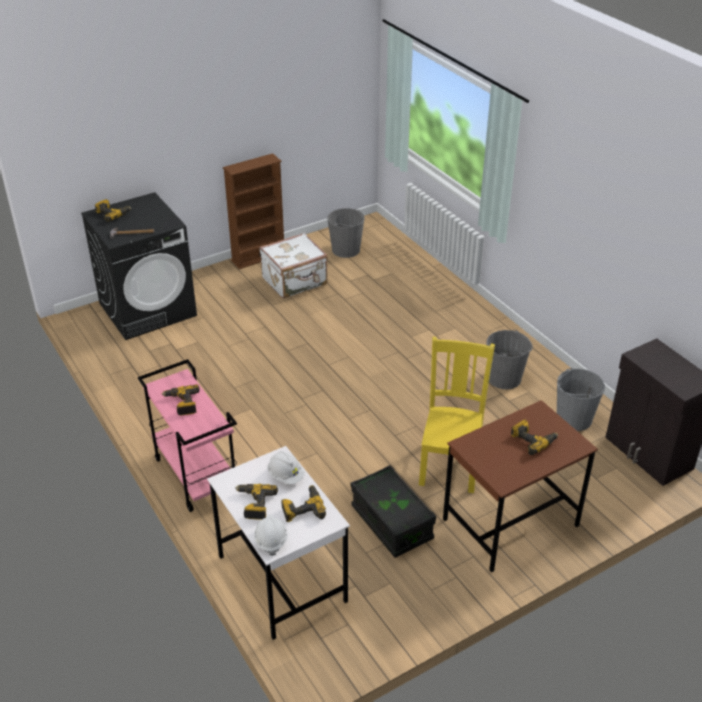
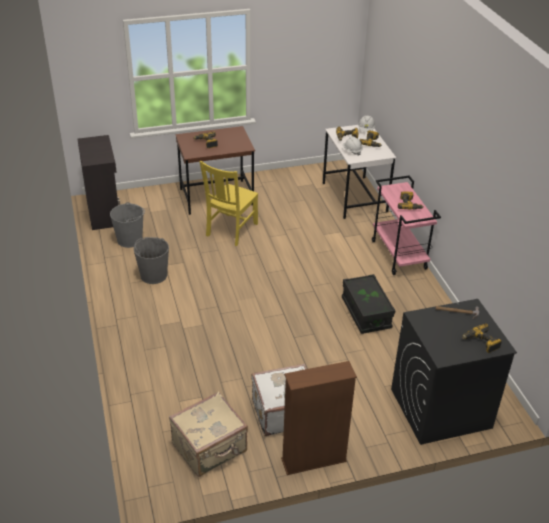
camera: 165 degrees left, 0 degrees up
(346, 250) = (210, 448): grey bucket -> beige suitcase
(391, 523) = (284, 209): black storage box -> black storage box (366, 313)

